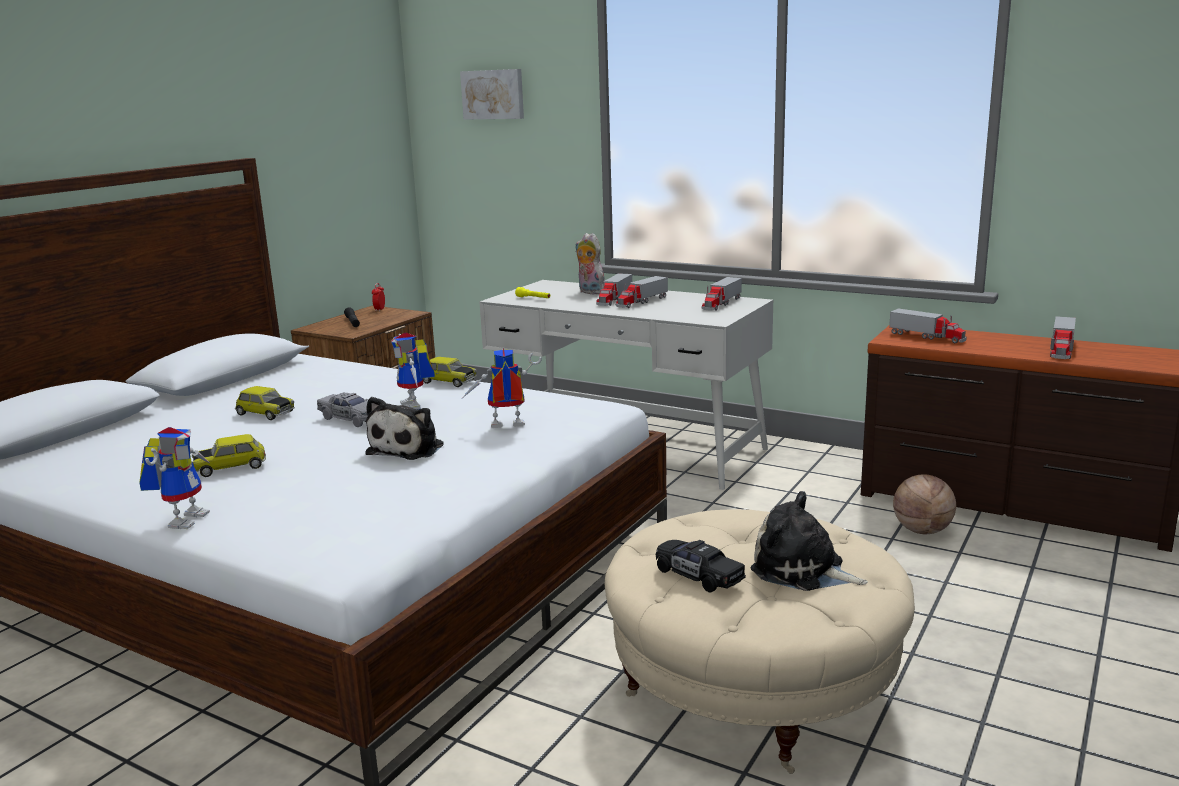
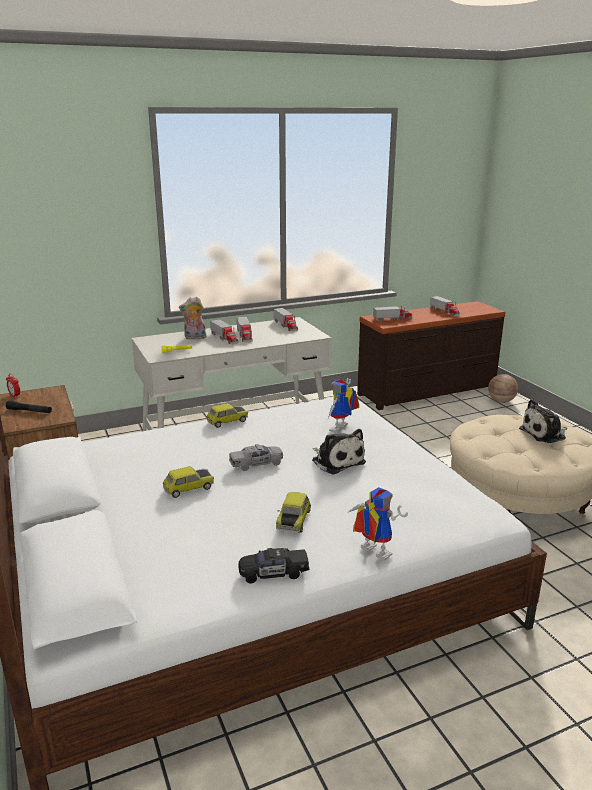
camera: 55 degrees left, 5 degrees up
(416, 406) = (262, 440): toy robot -> none
(493, 94) = (54, 198): picture -> none
(698, 576) = (532, 453): black toy car -> black toy car (273, 573)
(922, 531) = (427, 414): basketball -> basketball (501, 401)

